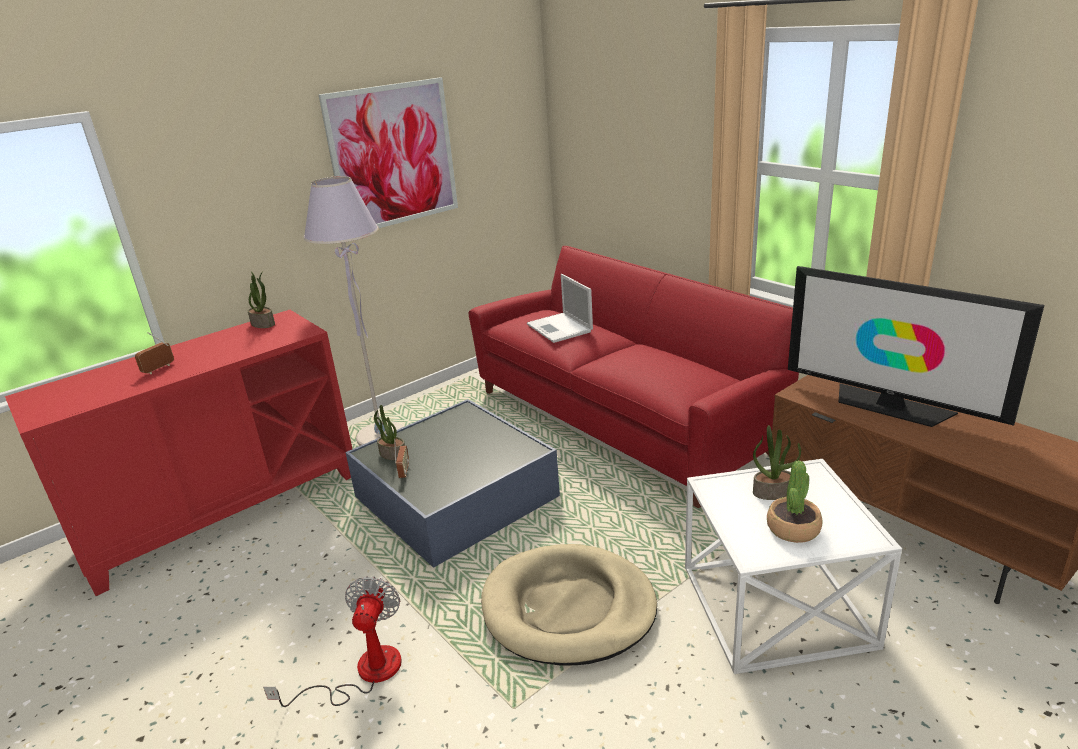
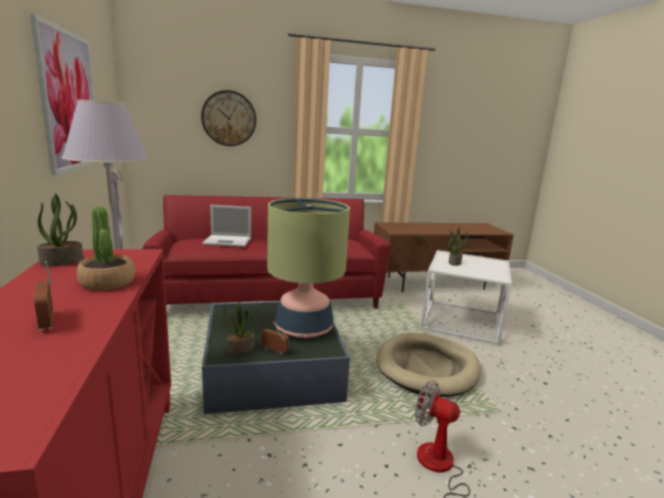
camera: 65 degrees left, 10 degrees down
(468, 467) = (303, 328): none -> table lamp
(644, 144) = (229, 118): none -> wall clock
(793, 528) = (484, 268): potted plant -> potted plant (108, 282)
(890, 406) = (423, 227): television -> none

